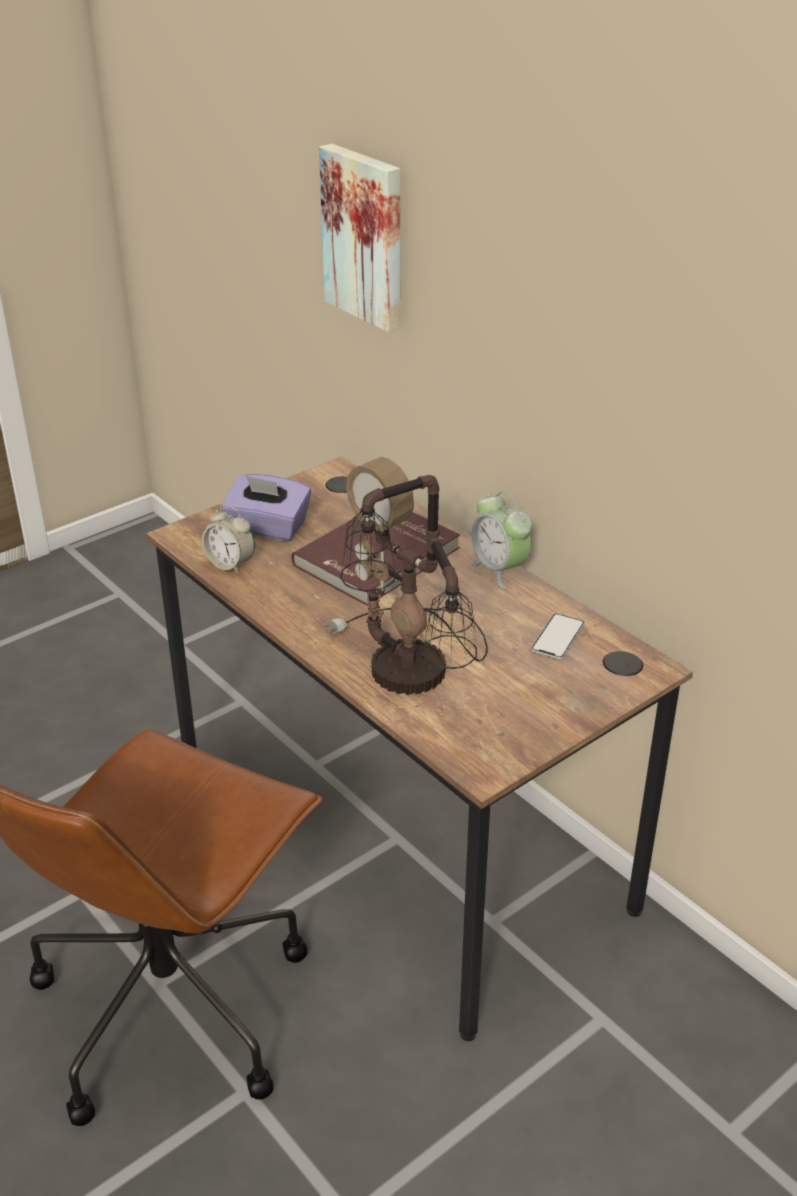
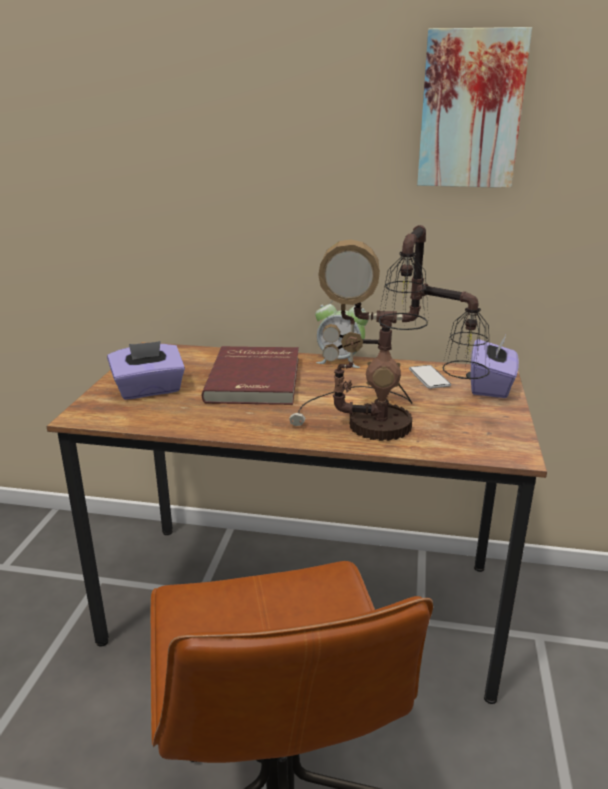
camera: 40 degrees left, 10 degrees down
(230, 564) = (152, 418): alarm clock -> none
(366, 236) = (150, 143): picture -> picture (470, 110)
(607, 682) = (491, 386): none -> purple tissue box

